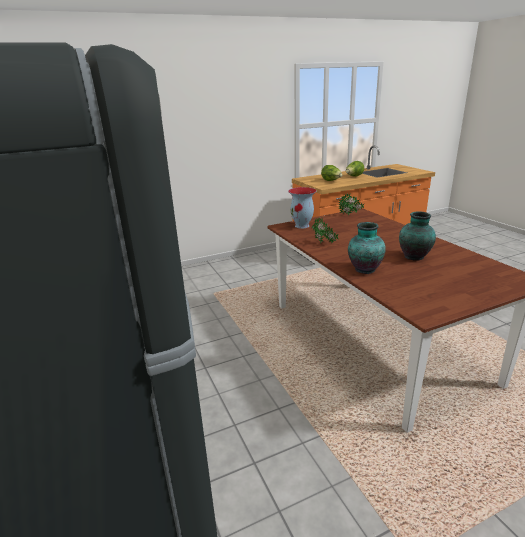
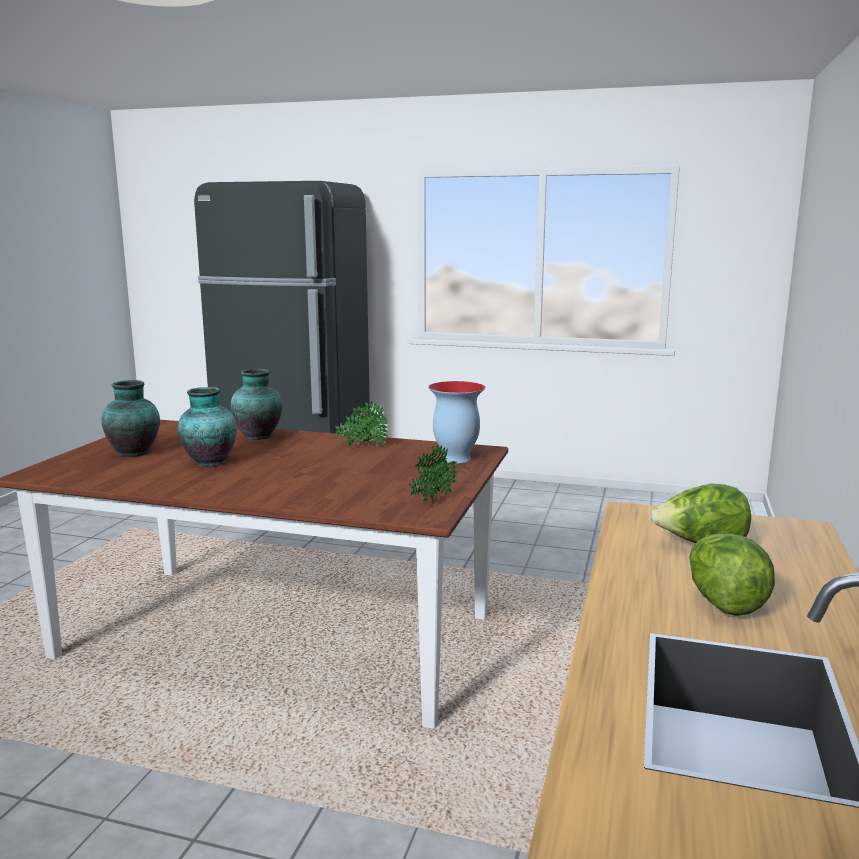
camera: 130 degrees right, 10 degrees down
(456, 280) = (135, 453): none -> vase

